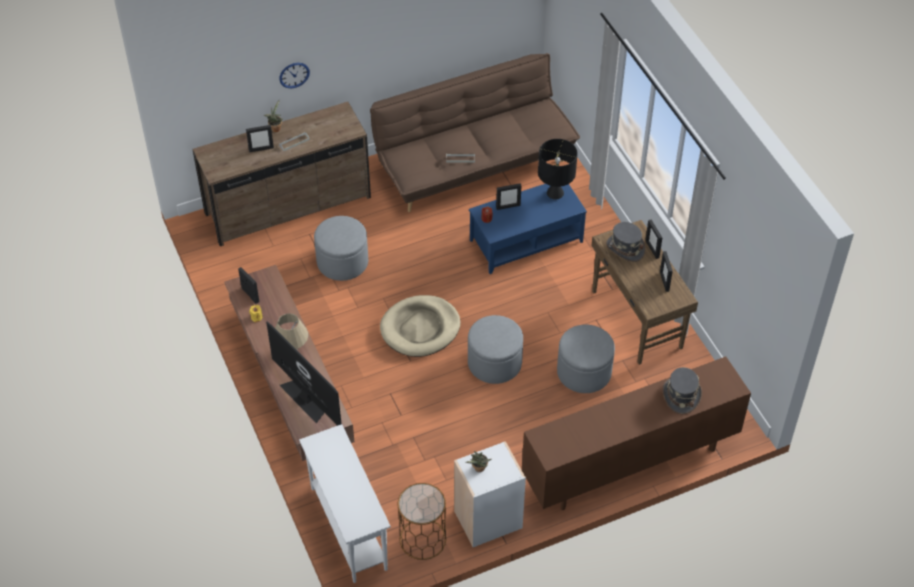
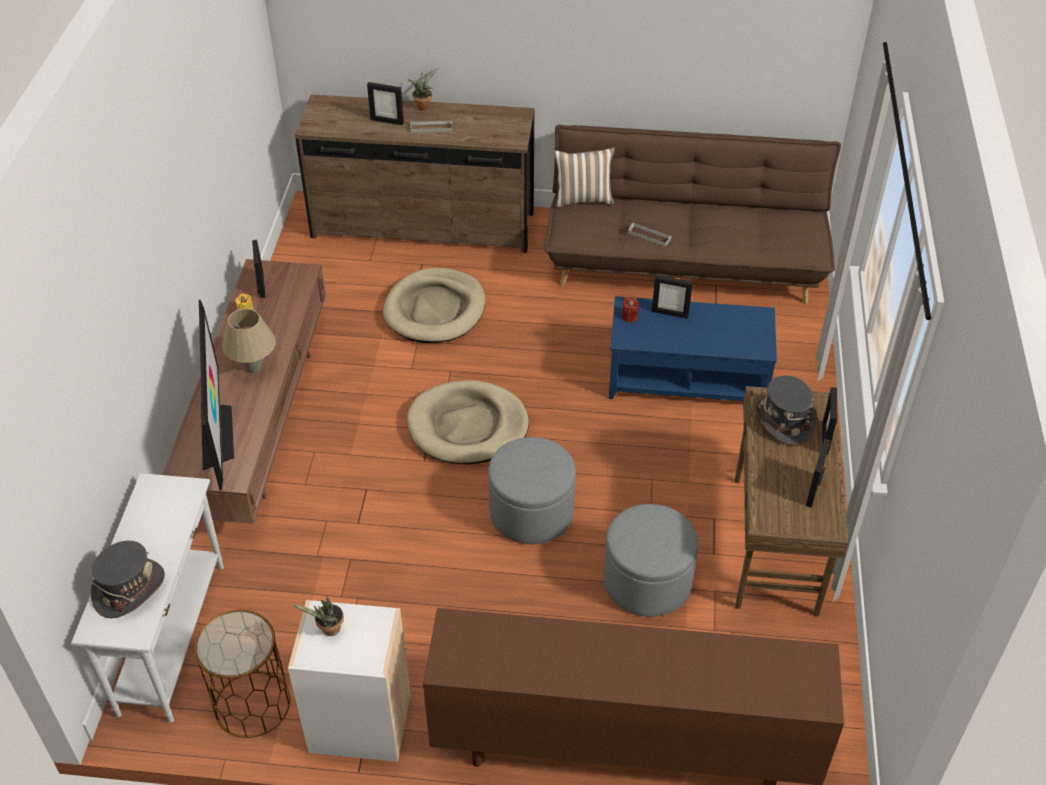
camera: 30 degrees right, 5 degrees down
(294, 75) = (462, 37): wall clock -> none
(342, 262) = (435, 310): grey ottoman -> beige dog bed
(401, 148) = (583, 199): none -> pillow
(555, 194) = (746, 323): black table lamp -> none
(681, 395) = (720, 671): grey hat -> grey hat (129, 588)

